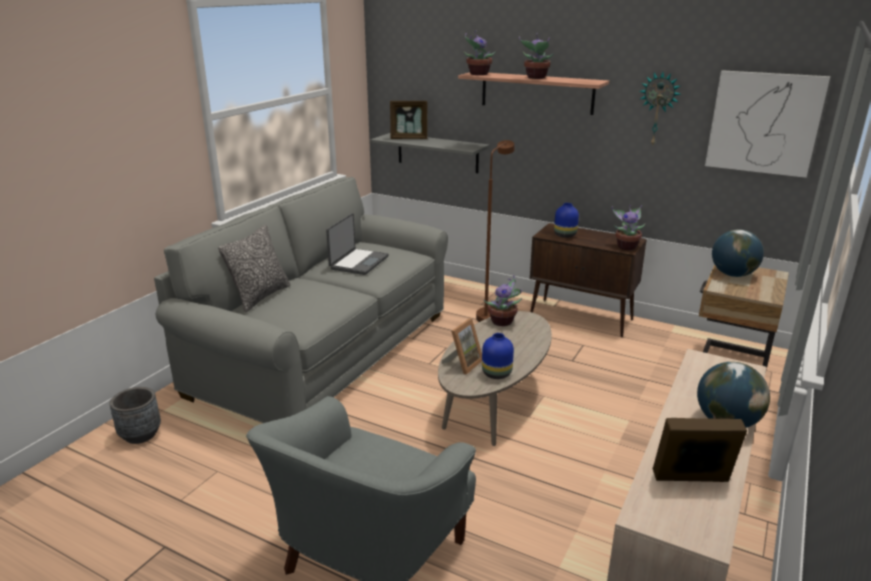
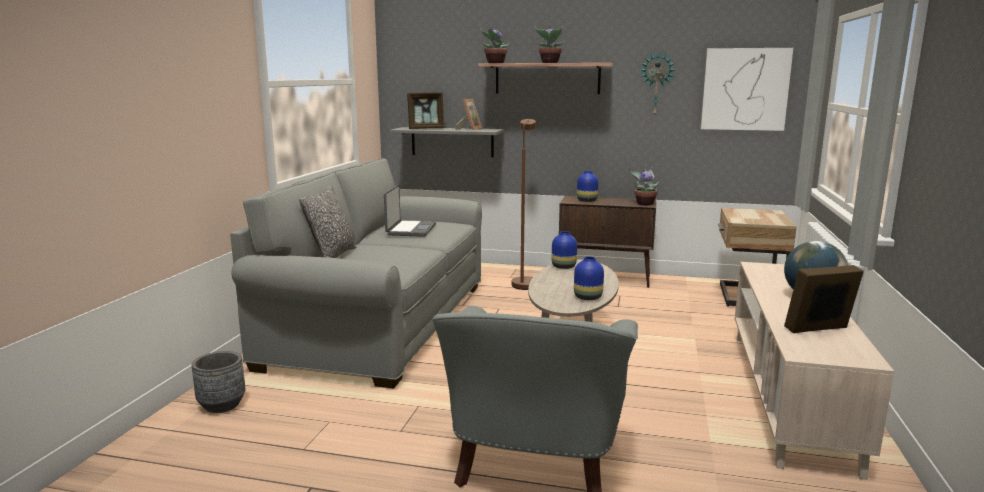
camera: 15 degrees left, 10 degrees down
(463, 364) = (552, 294): picture frame -> picture frame (469, 129)
(503, 322) = (564, 267): potted plant -> blue vase
(733, 275) = (742, 214): globe -> none

